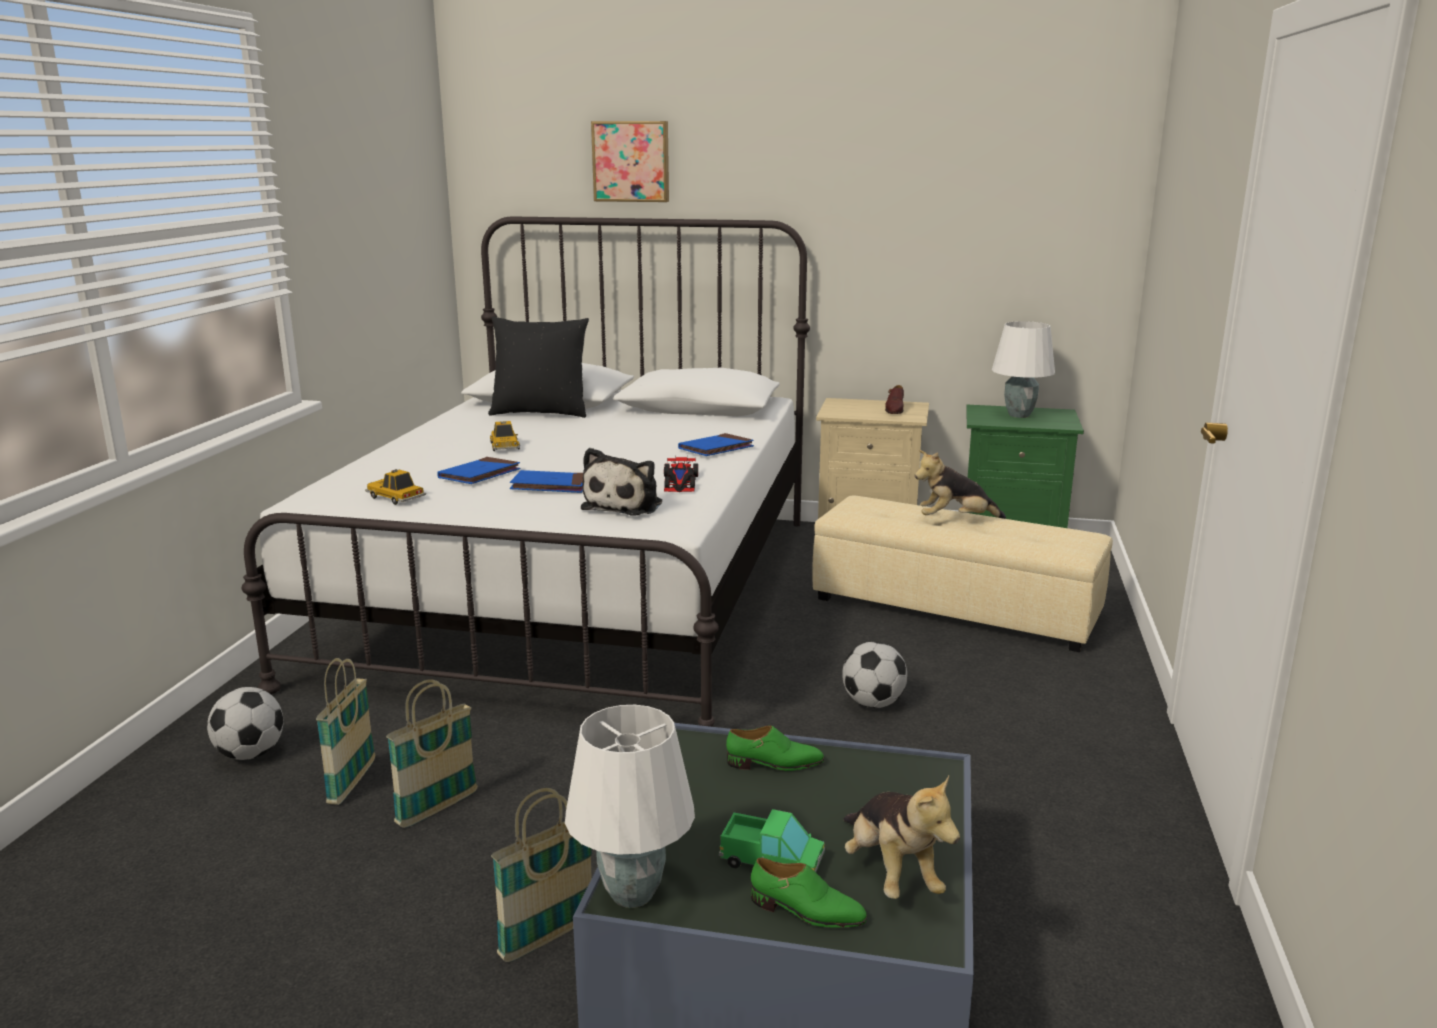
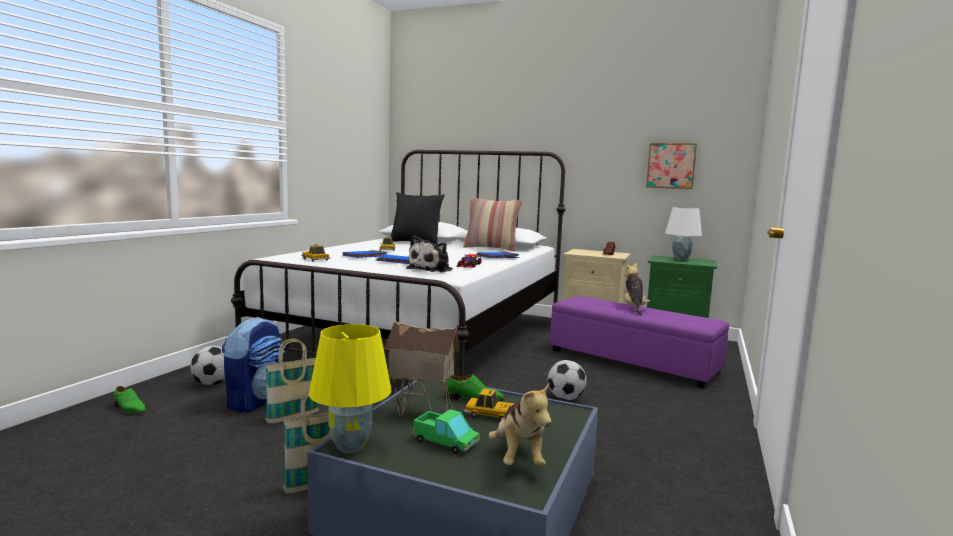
camera: 10 degrees right, 10 degrees down
(352, 782) = (255, 401): basket -> backpack
(631, 161) = (478, 122): picture -> picture (671, 166)
(634, 893) = (351, 446): white table lamp -> yellow table lamp
(688, 418) = (491, 248): none -> pillow
(706, 806) = (421, 413): none -> toy house
(807, 911) = (453, 469): green shoe -> green shoe (129, 409)
(815, 793) = (490, 415): none -> toy car
(955, 520) = (633, 308): plush toy -> plush toy turned 90 degrees clockwise
(955, 607) = (632, 361): beige ottoman -> purple ottoman

